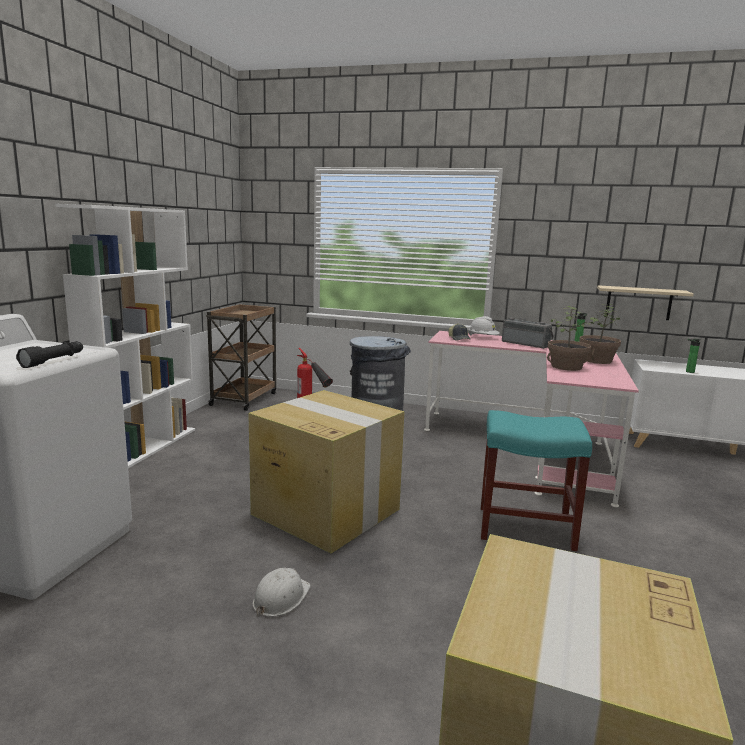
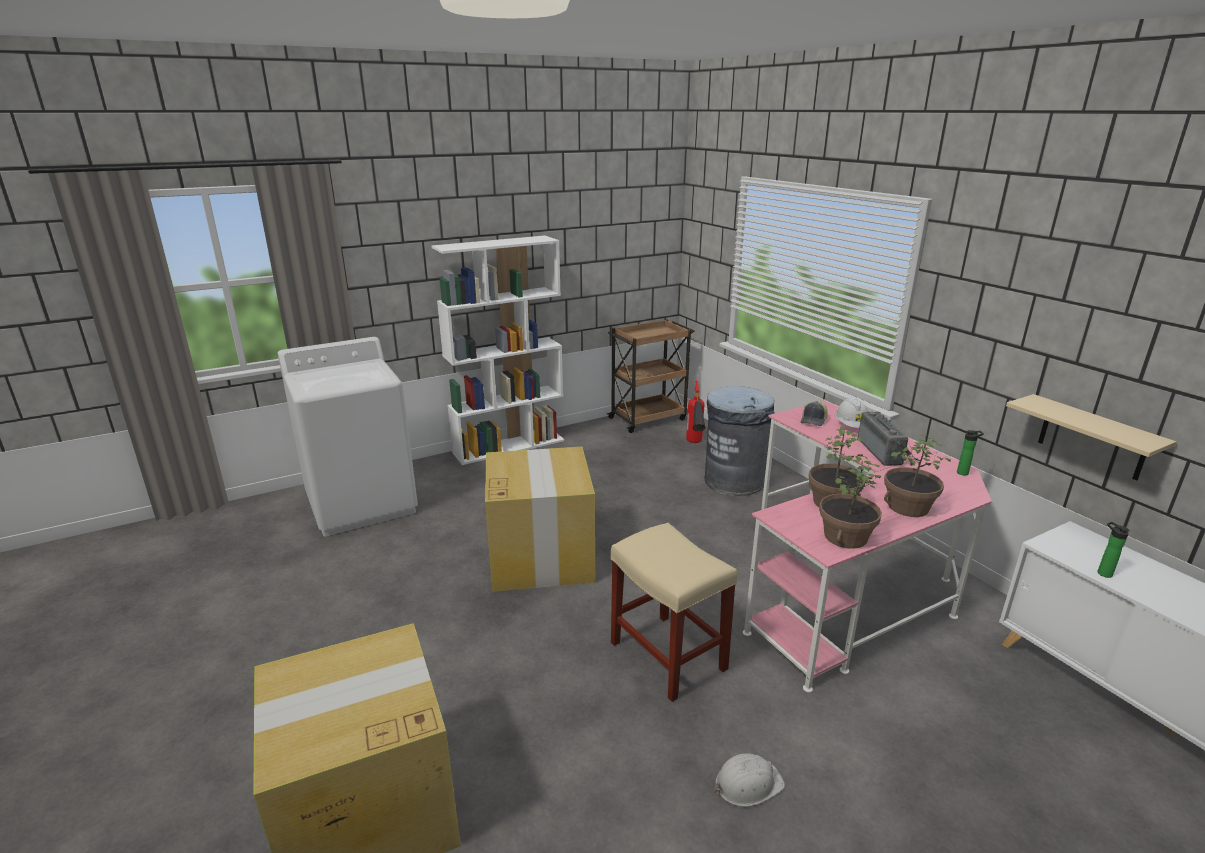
camera: 45 degrees right, 10 degrees up
(54, 361) = (344, 386): black flashlight -> none
(280, 598) = (419, 605): white hard hat -> white hard hat (747, 784)
(524, 528) = (666, 655): turquoise stool -> beige stool
(610, 377) = (845, 536): none -> potted plant

